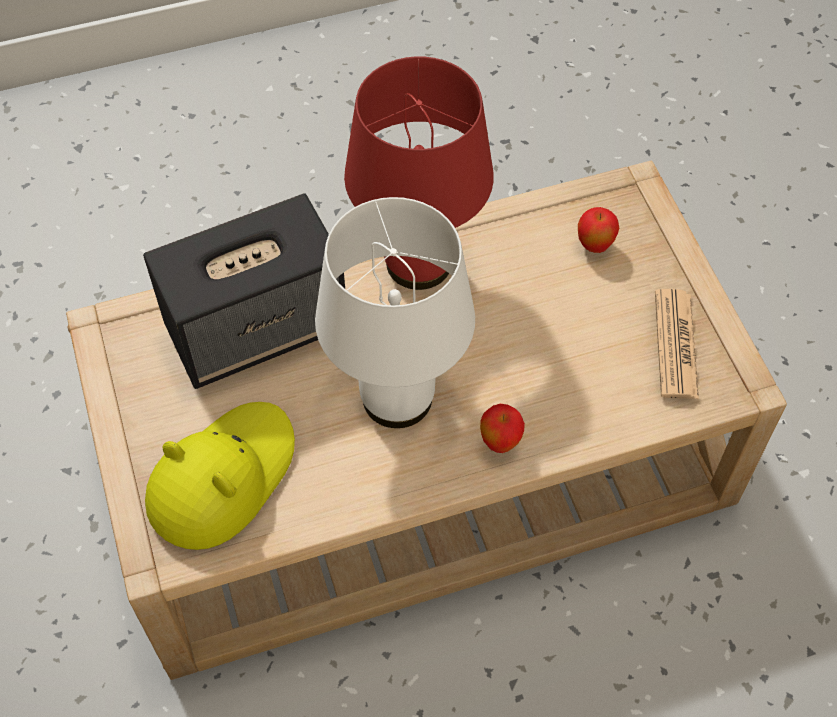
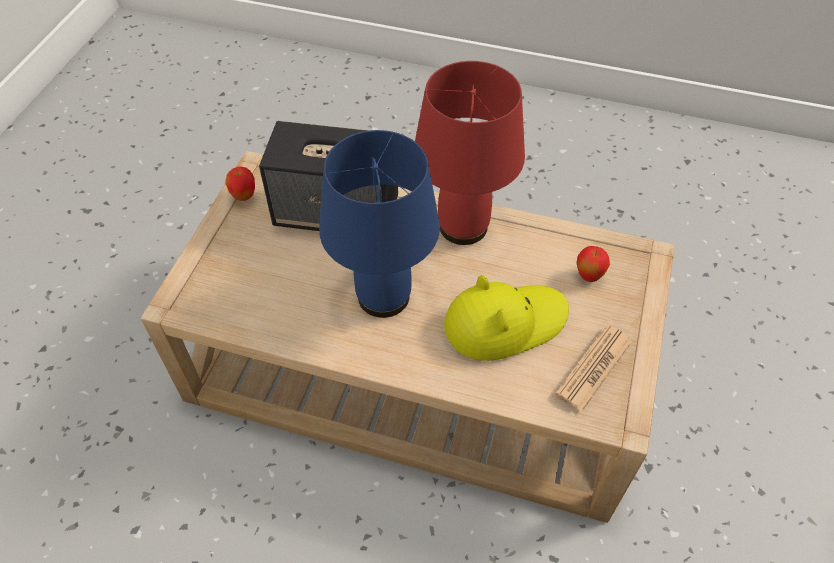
camera: 35 degrees right, 5 degrees down
(222, 478) = (245, 282): yellow hat -> yellow hat (504, 322)
(396, 396) = (383, 295): white table lamp -> blue table lamp
(500, 442) = (423, 359): apple -> apple (244, 196)

